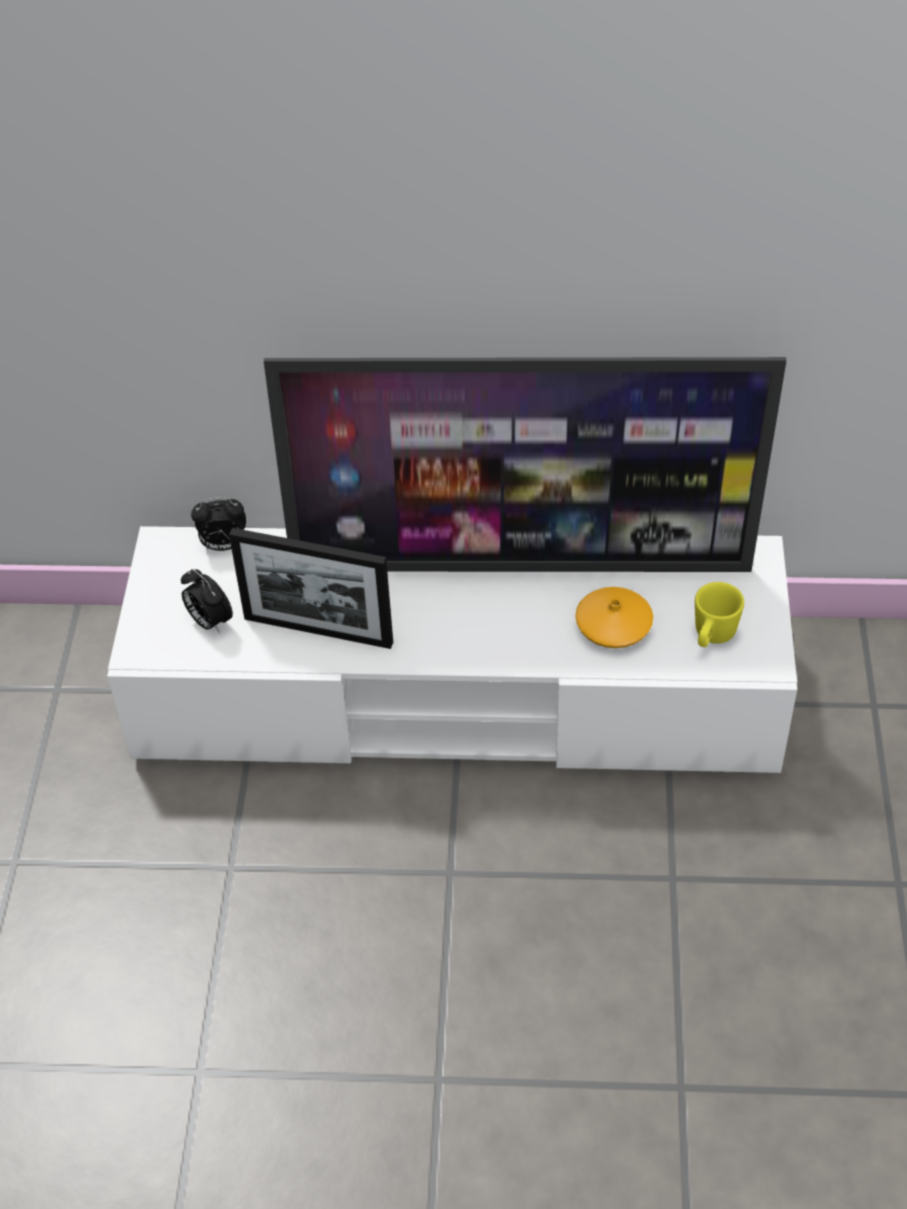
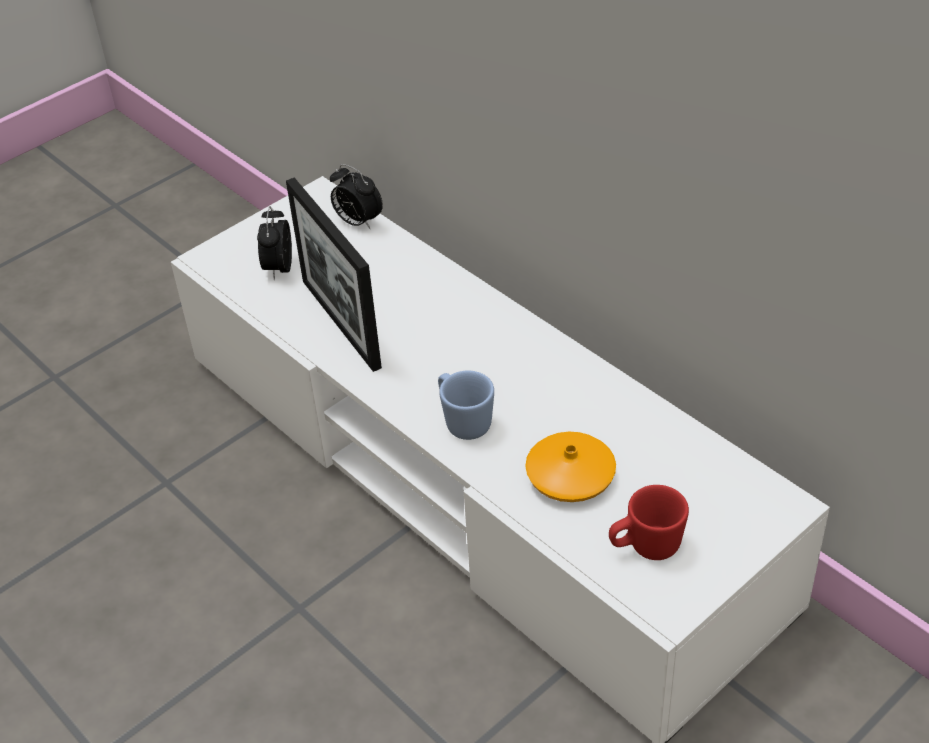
camera: 45 degrees right, 5 degrees down
(499, 638) = (463, 421): none -> blue mug
(521, 565) = (556, 377): television -> none
(712, 637) = (645, 547): yellow mug -> red mug

